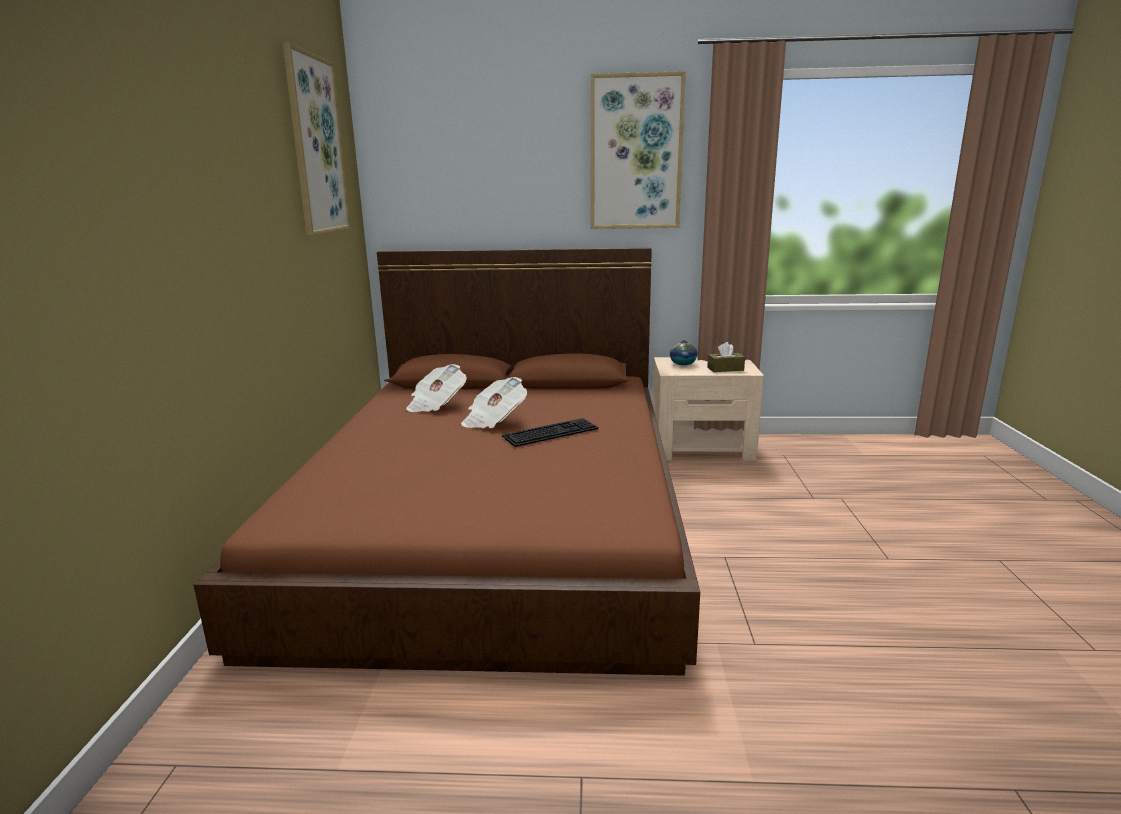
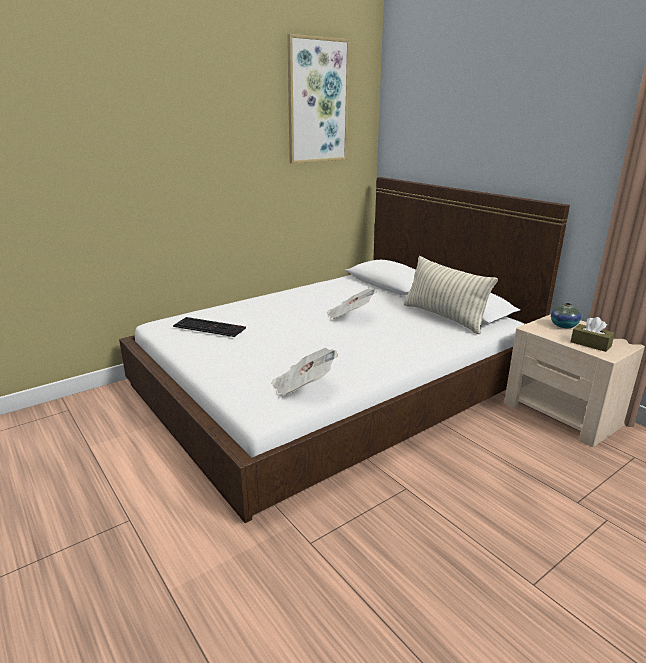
camera: 50 degrees right, 5 degrees up
(436, 404) = (347, 294): newspaper -> newspaper (303, 386)
(497, 514) = (334, 382): brown bed -> white bed
(551, 432) = (360, 336): keyboard -> keyboard (210, 327)
(573, 392) = (444, 317): none -> pillow
(636, 153) = (572, 108): picture -> none

